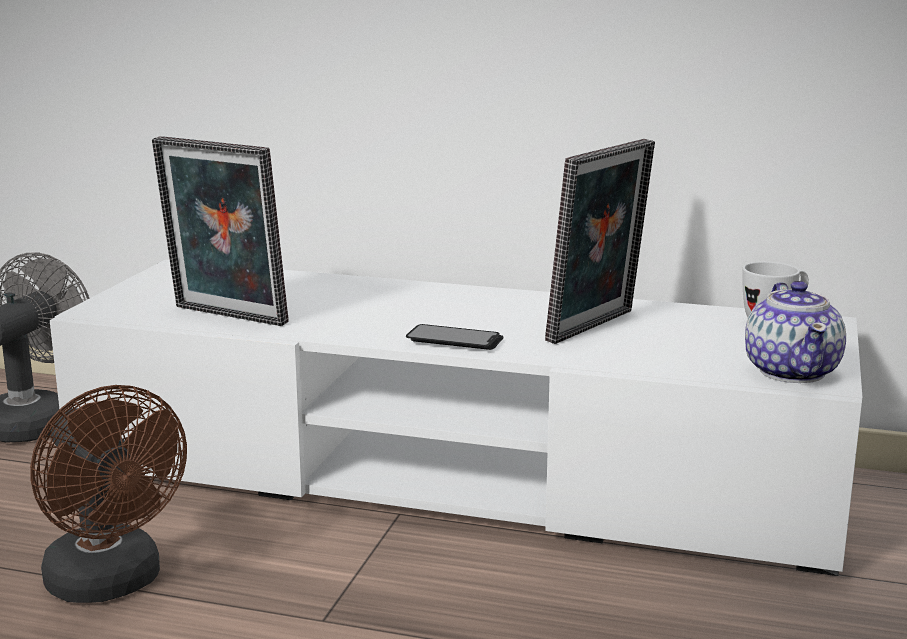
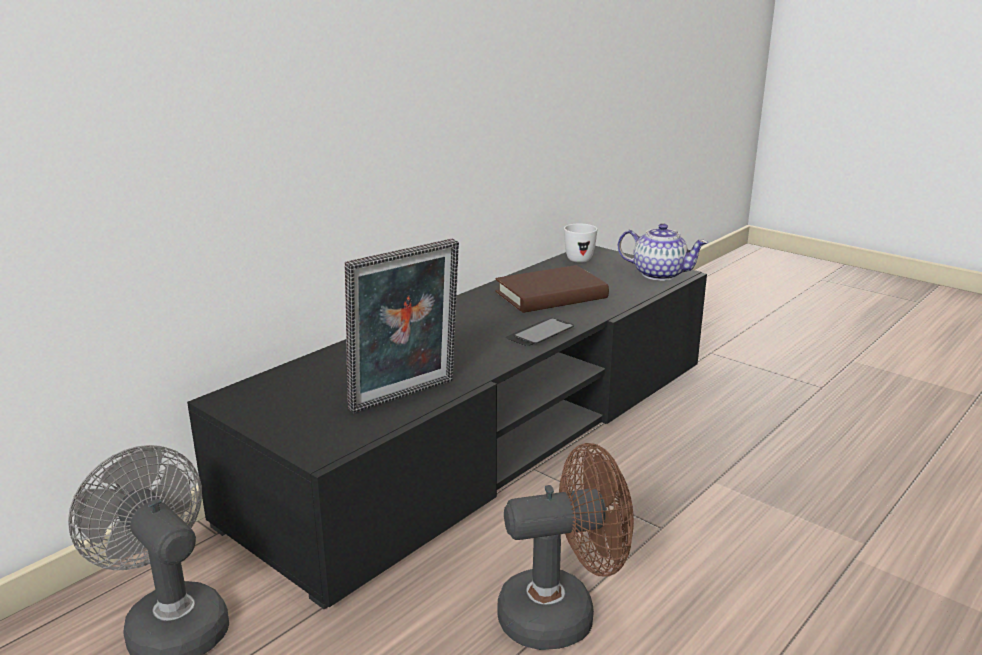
camera: 65 degrees left, 5 degrees up
(453, 474) = (491, 436): white tv stand -> black tv stand
(597, 327) = (551, 295): picture frame -> brown book

